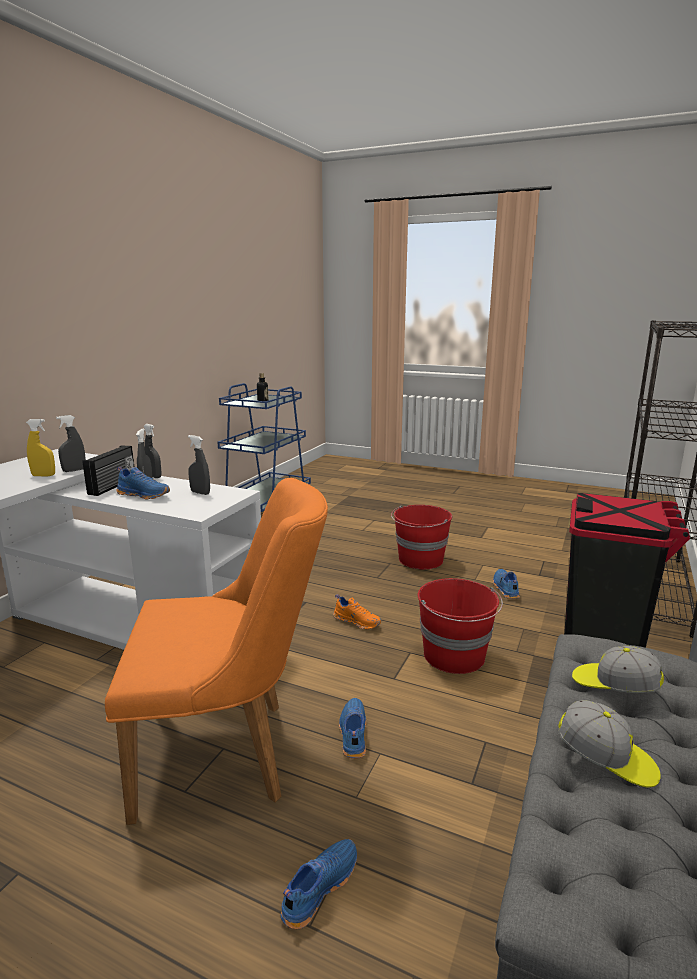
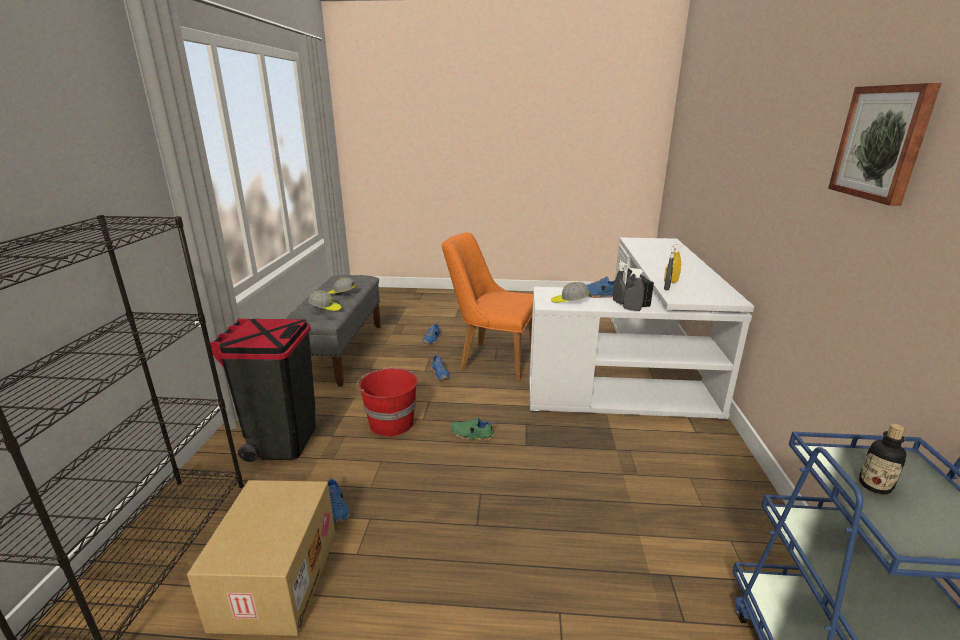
camera: 160 degrees right, 5 degrees up
(126, 266) = (882, 143): none -> picture
(200, 493) = (569, 301): grey spray bottle -> cap
(230, 753) = (490, 359): orange chair -> orange chair turned 45 degrees clockwise
(357, 621) = (471, 435): orange shoe -> green shoe
(420, 560) = (441, 542): red bucket -> none
(538, 564) = (275, 578): none -> cardboard box

